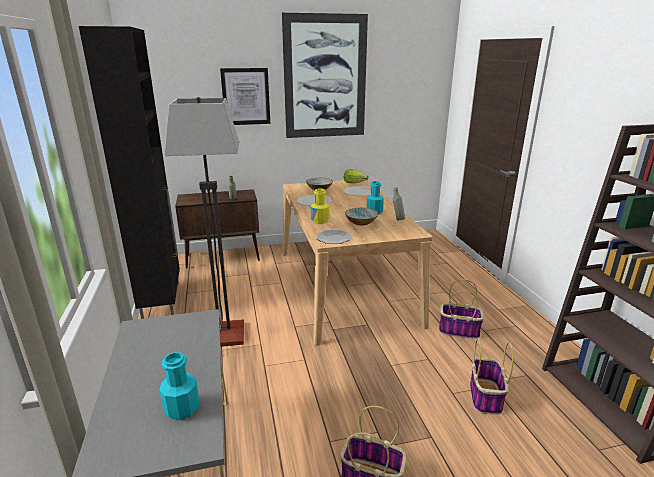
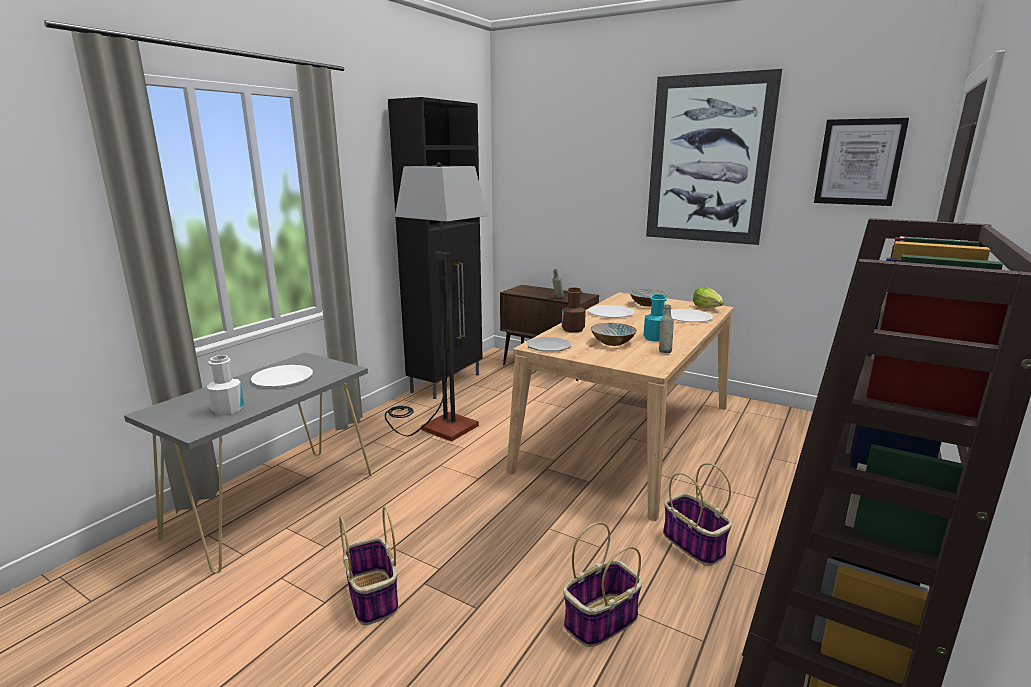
camera: 45 degrees right, 5 degrees down
(162, 354) = (282, 378): none -> white plate
(182, 408) = (228, 409): turquoise bottle -> white bottle
(246, 96) = (604, 180): picture -> picture (859, 162)
(320, 221) = (573, 329): yellow bottle -> brown bottle

